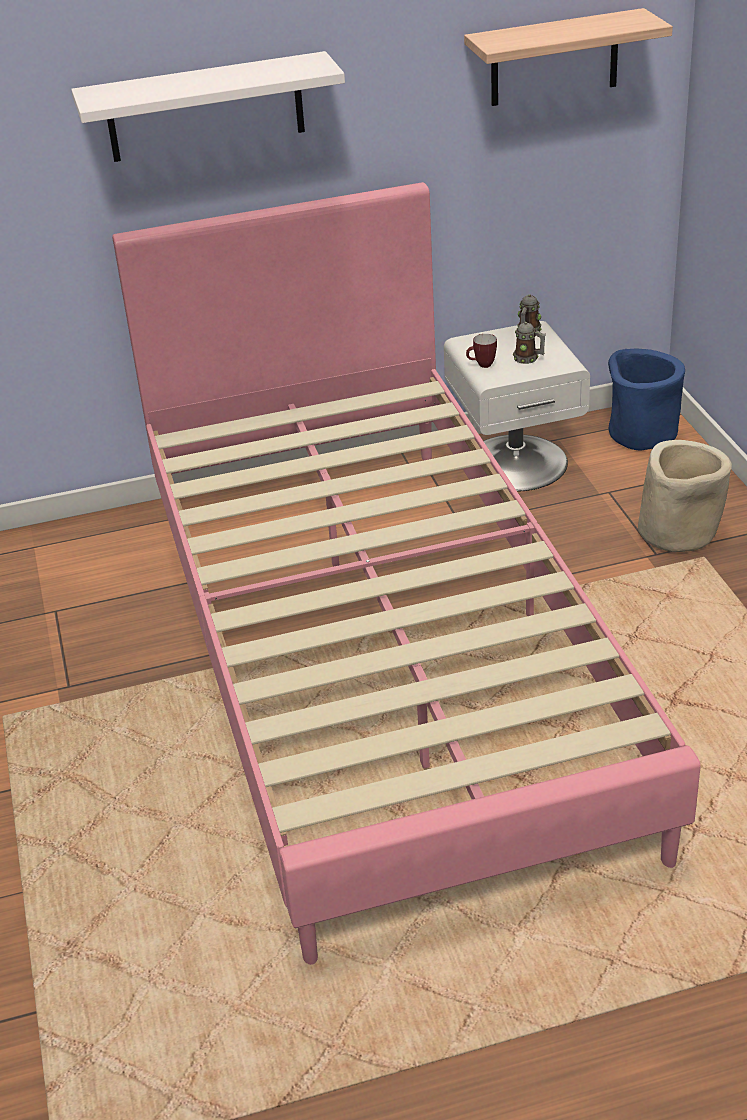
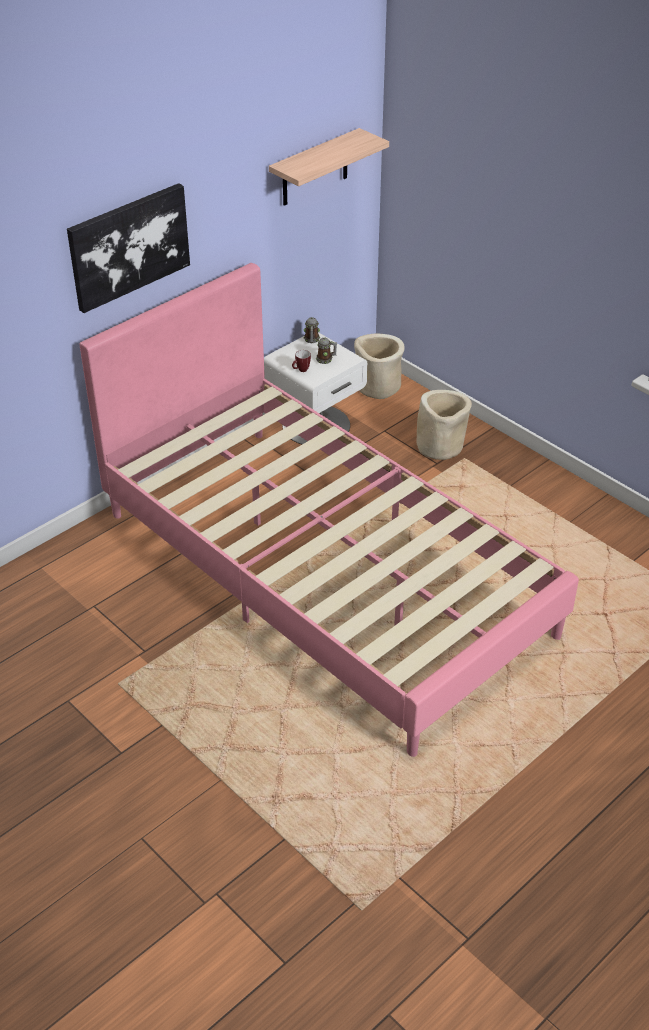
camera: 30 degrees left, 5 degrees up
(205, 108) = (129, 246): white shelf -> picture
(640, 434) = (377, 387): blue planter -> beige planter

